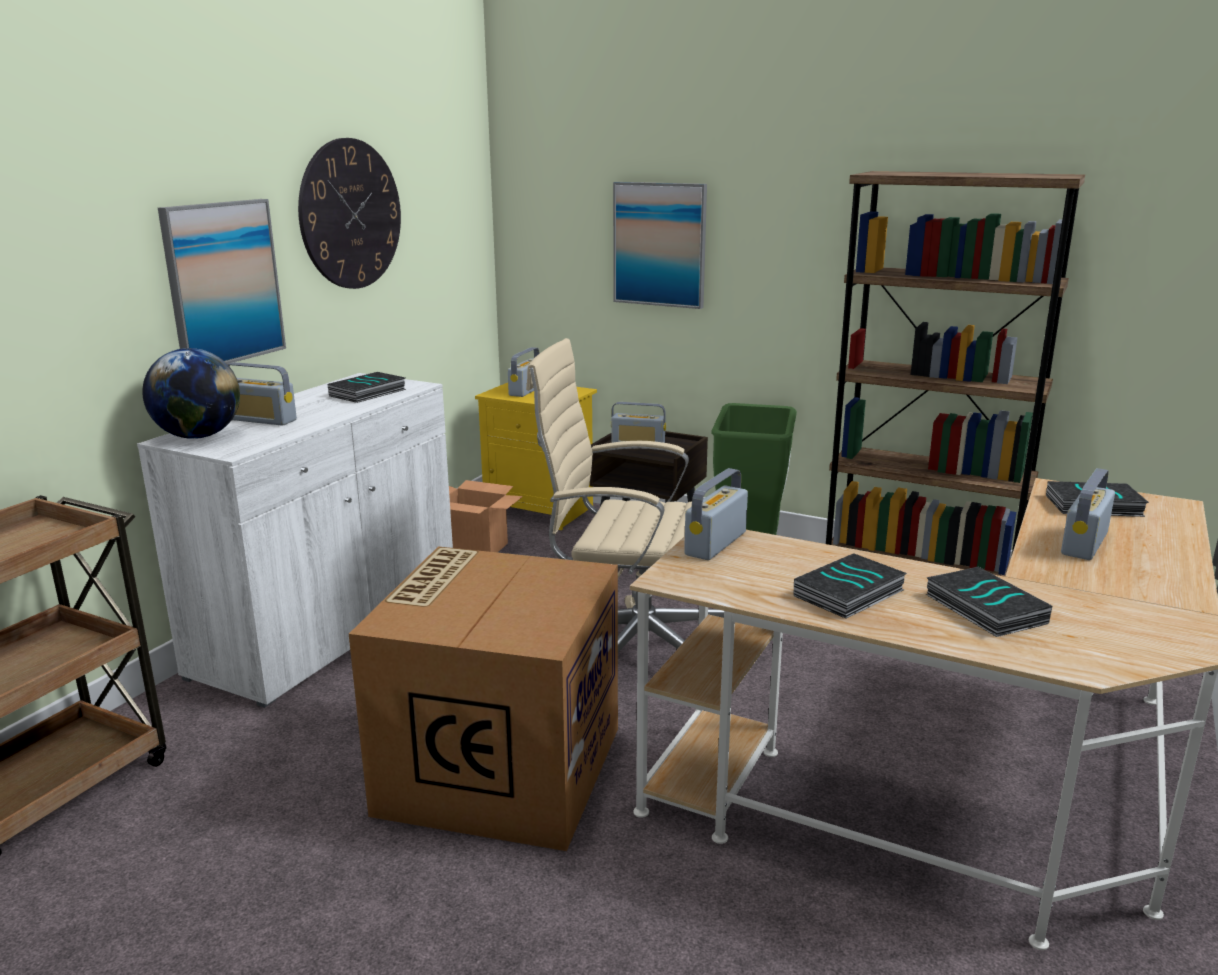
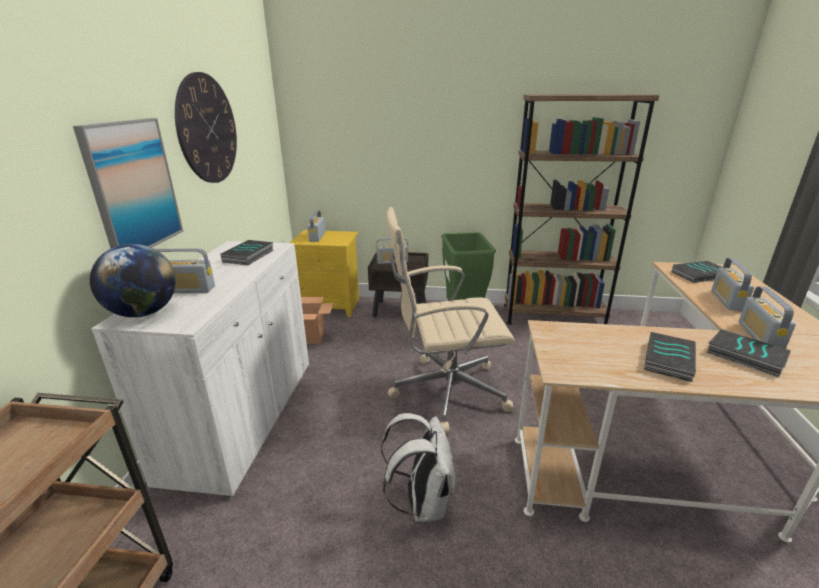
camera: 20 degrees left, 5 degrees up
(499, 767) = (422, 502): cardboard box -> white backpack
(660, 244) = (394, 143): picture -> none
(715, 543) = (555, 336): radio -> radio (760, 336)

